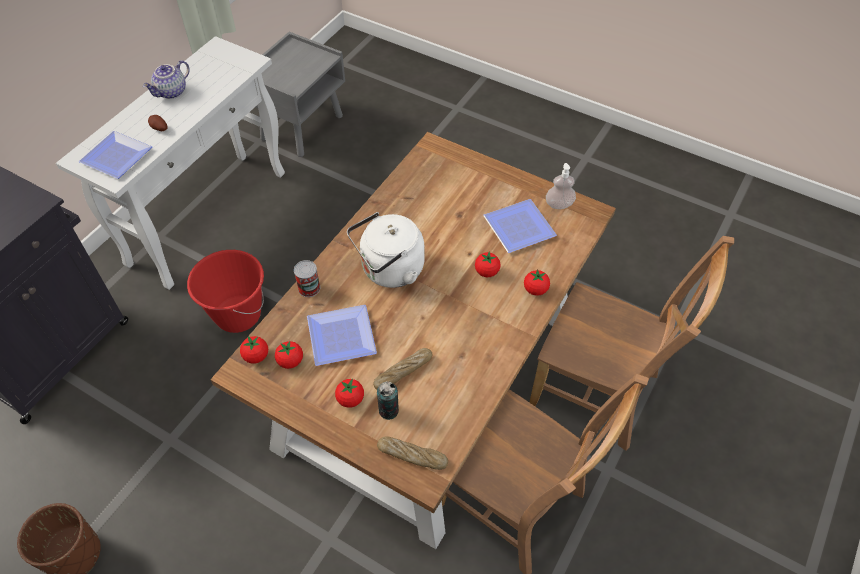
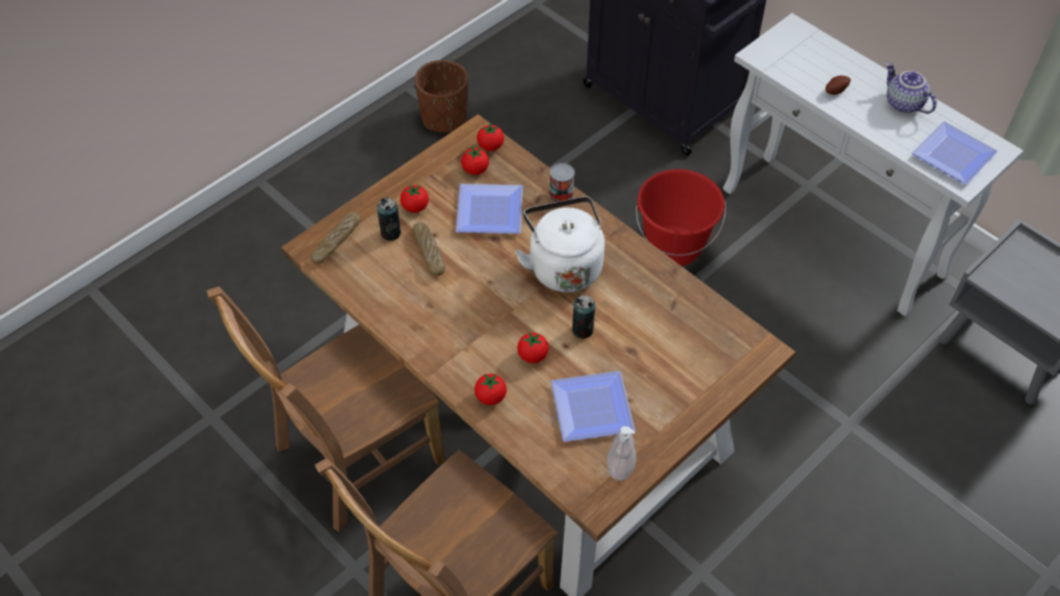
camera: 105 degrees right, 0 degrees up
(117, 155) = (795, 56): plate -> plate (956, 155)
(451, 246) = (582, 330): none -> can

